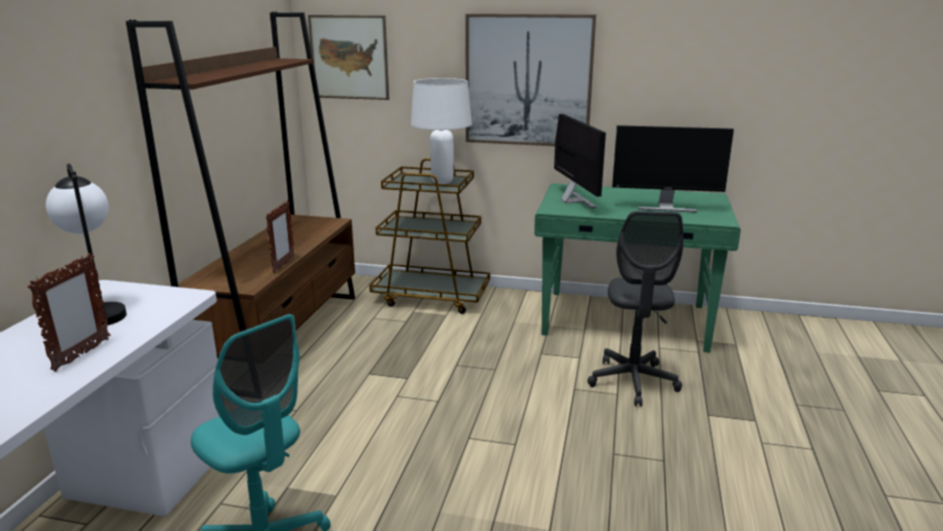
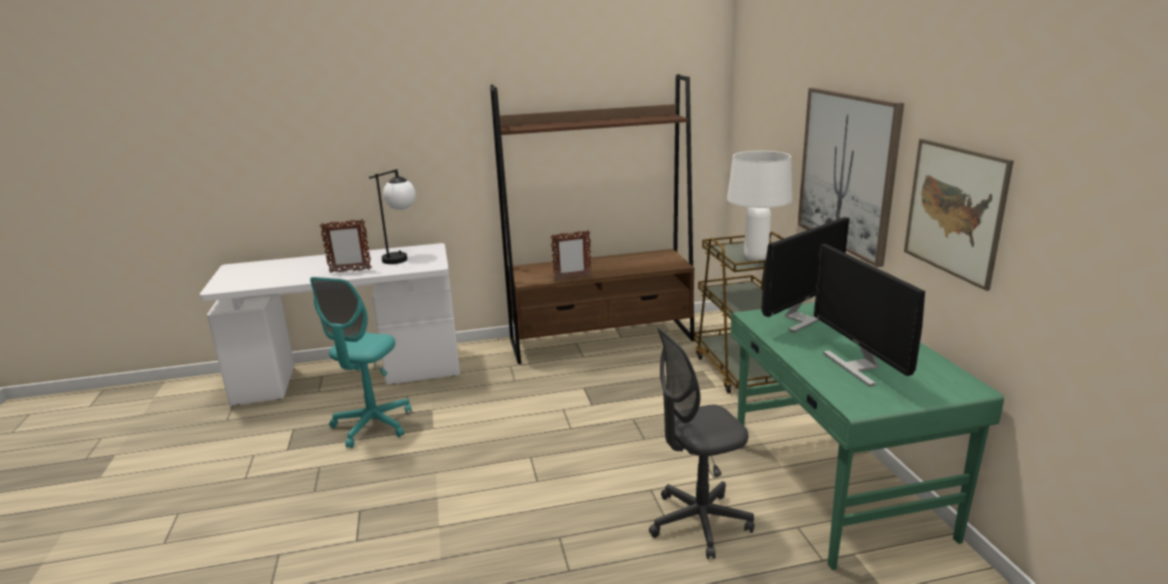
camera: 65 degrees right, 0 degrees up
(349, 57) = (750, 119): picture -> picture (954, 210)

